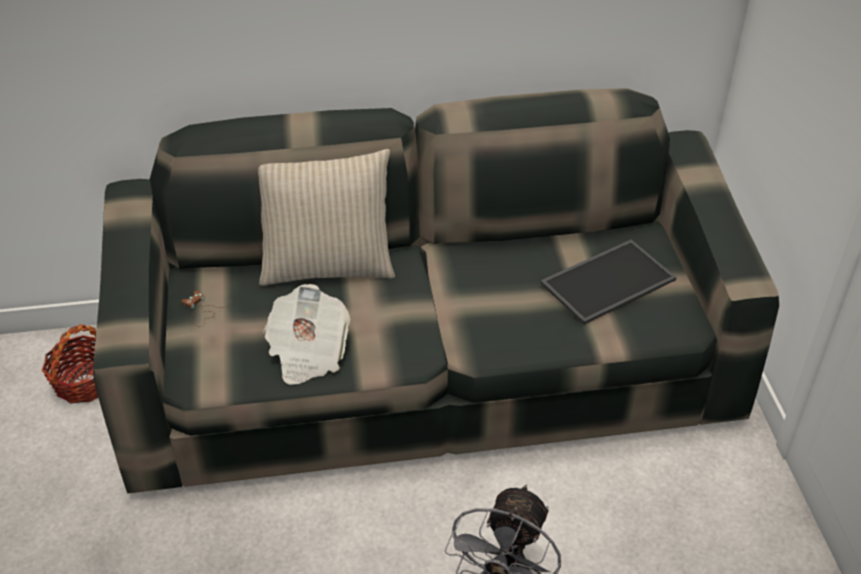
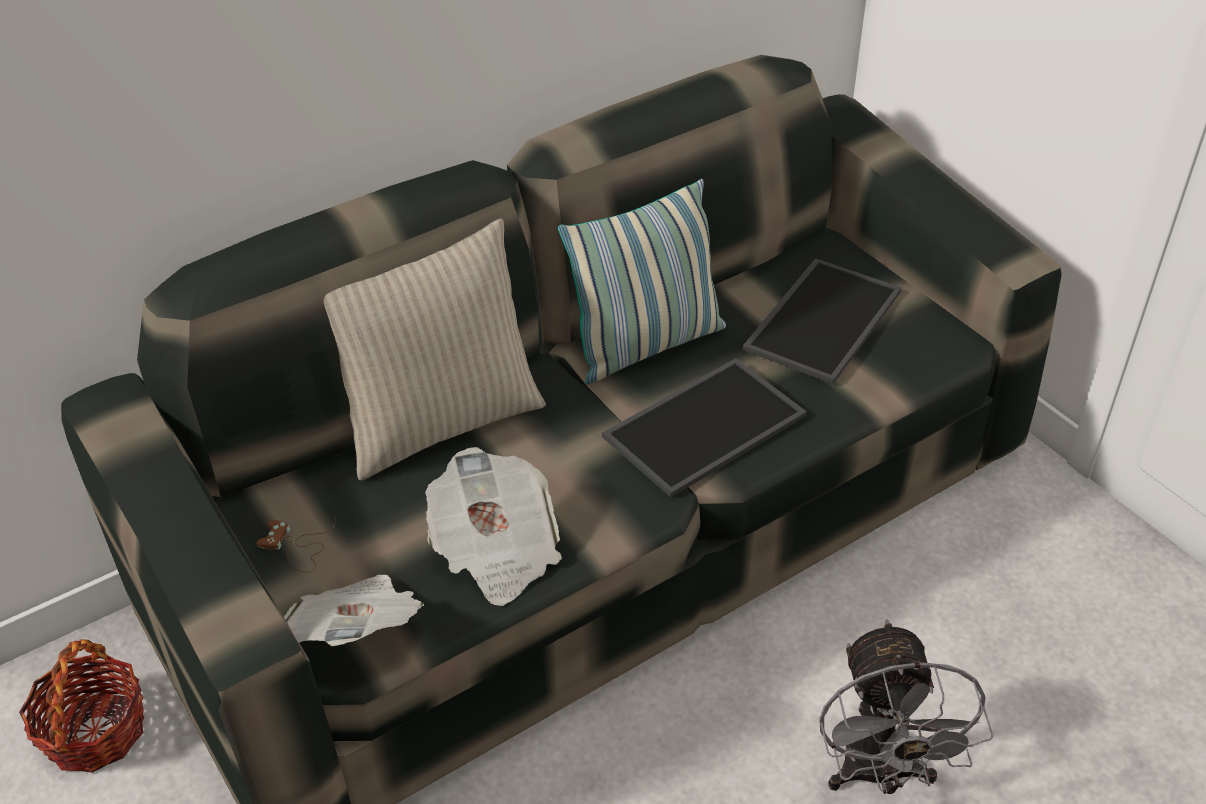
camera: 25 degrees left, 0 degrees up
(203, 370) = (358, 633): none -> newspaper
(482, 261) = (646, 345): none -> pillow
(482, 321) = (704, 424): none -> tray

